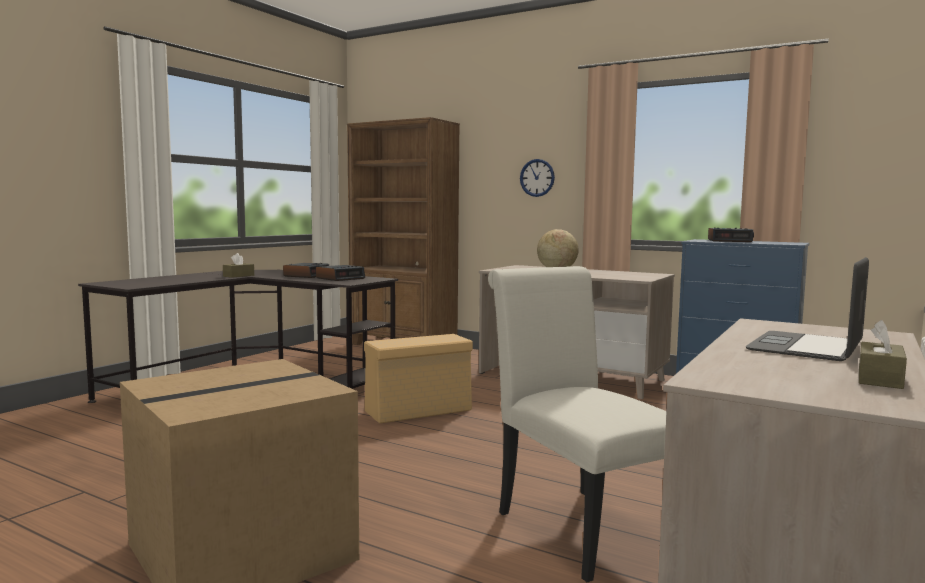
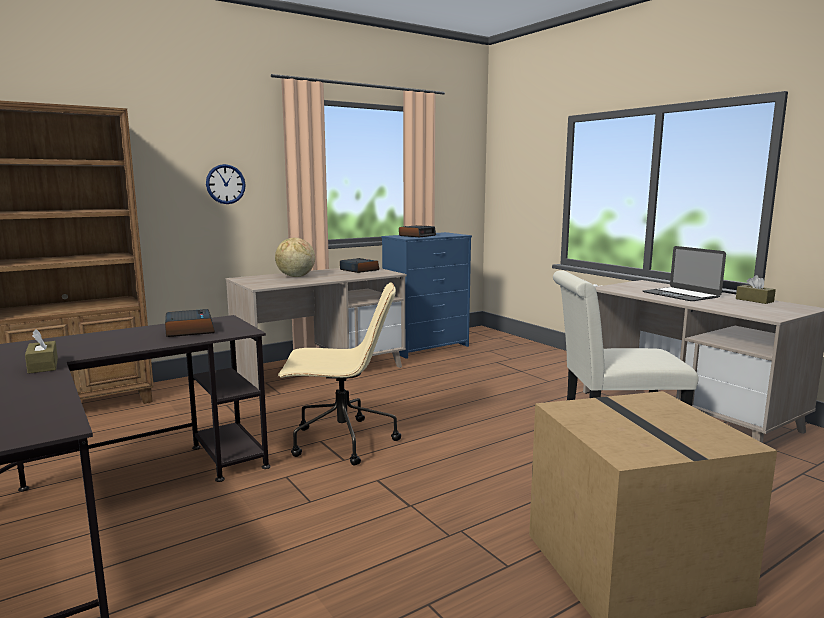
camera: 65 degrees left, 5 degrees up
(307, 275) = (124, 338): alarm clock -> alarm clock (358, 270)
(417, 411) = (341, 442): beige storage box -> beige office chair

